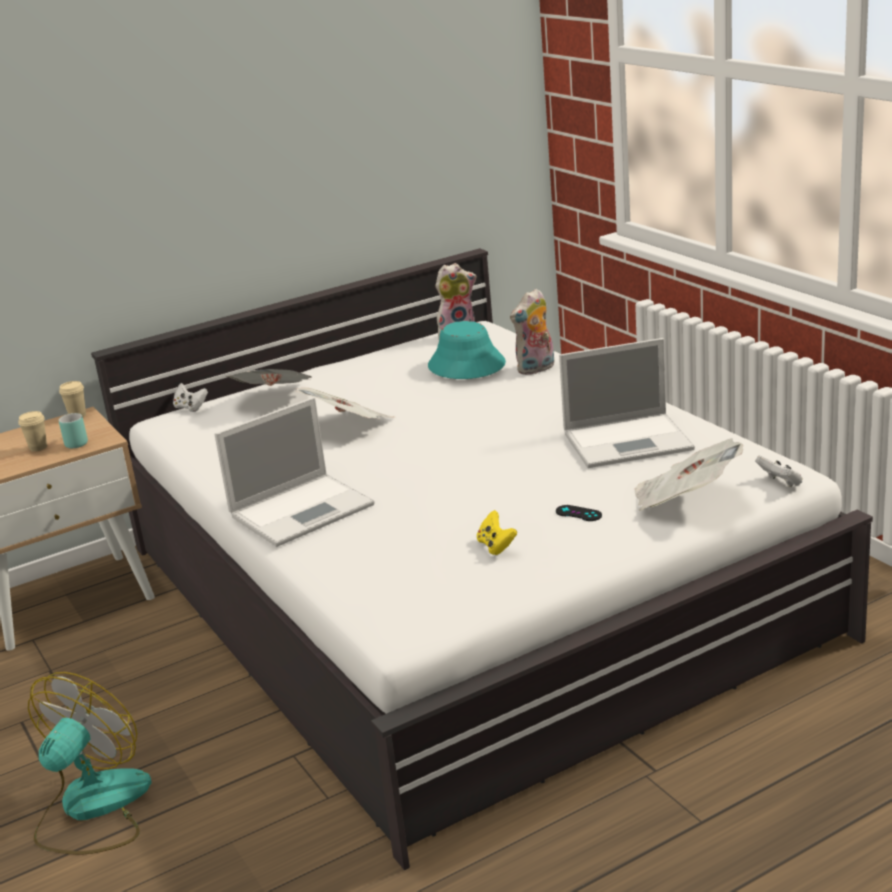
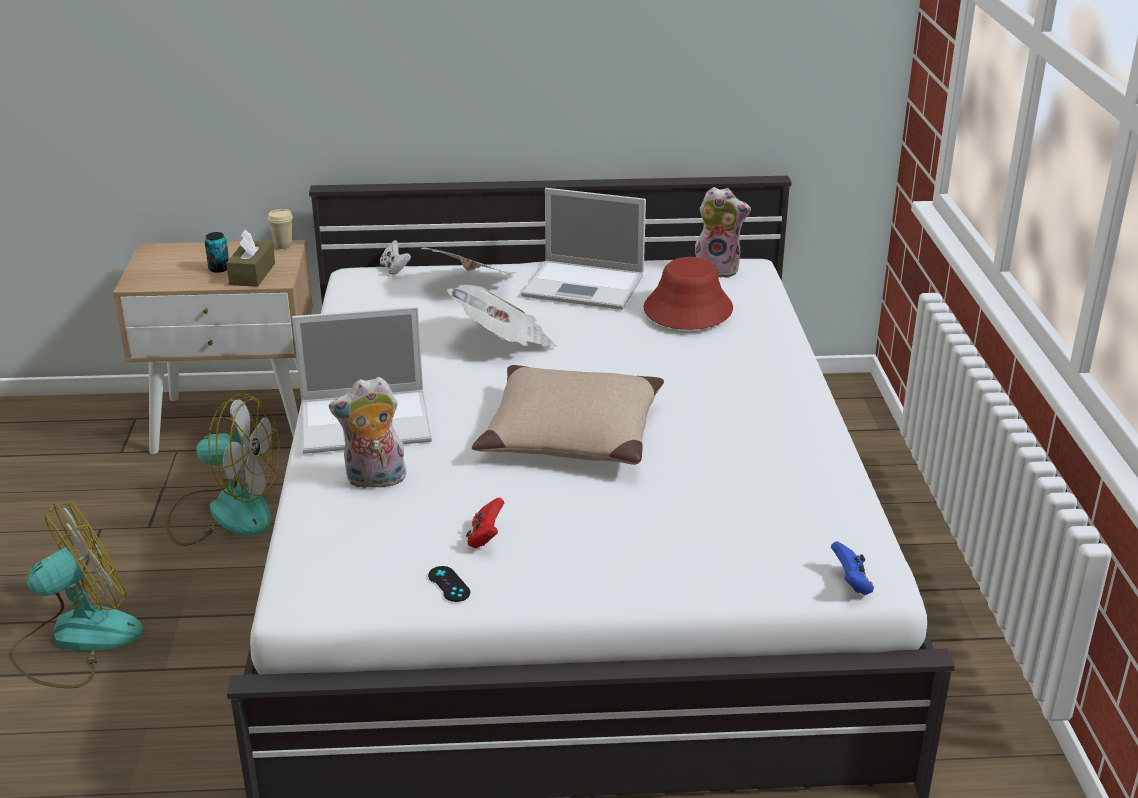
camera: 25 degrees right, 5 degrees up
(38, 447) = (219, 268): beige cup -> can
(76, 442) = (252, 274): turquoise mug -> brown tissue box
(131, 667) = (225, 512): none -> fan
(466, 365) = (687, 309): turquoise hat -> red hat
(478, 465) = (571, 435): none -> beige pillow
(496, 546) = (485, 537): yellow game controller -> red game controller
(536, 369) = (751, 339): plush toy -> plush toy (374, 481)
(578, 513) = (604, 532): black game controller -> black game controller (449, 584)
(629, 441) = (750, 464): laptop -> laptop (586, 286)
(684, 501) = (725, 562): newspaper -> none
(780, 483) = (851, 583): white game controller -> blue game controller

